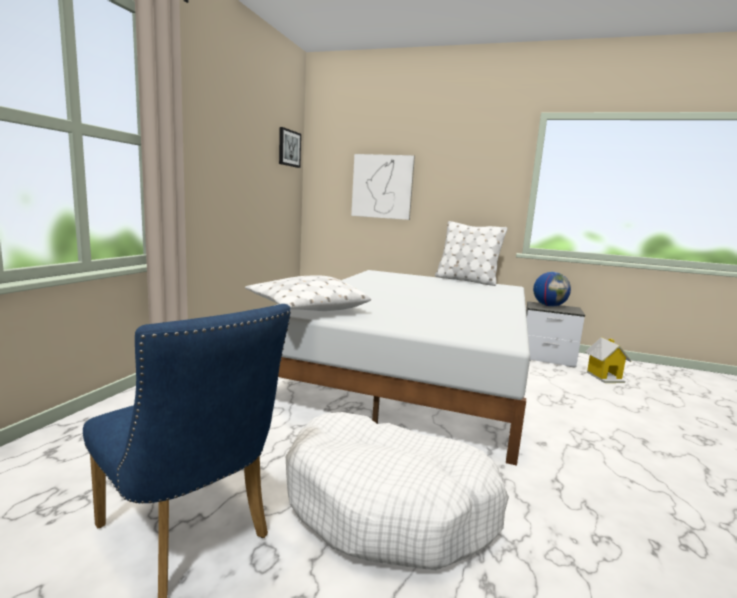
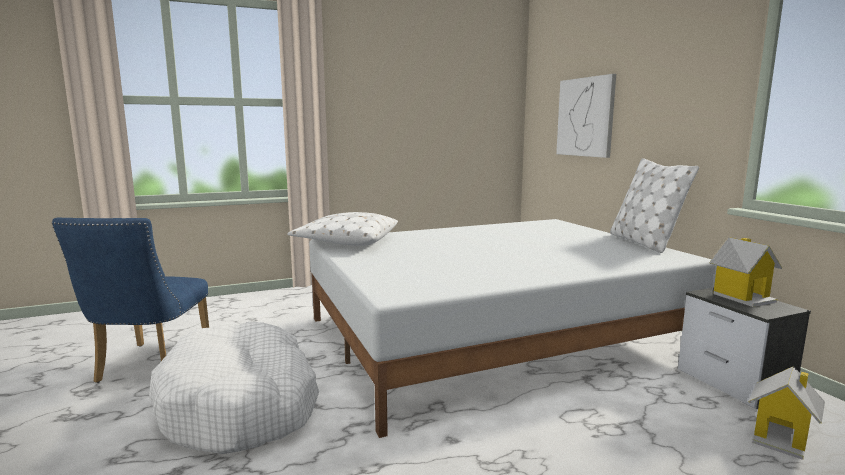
camera: 50 degrees right, 0 degrees up
(289, 148) = (495, 84): picture -> none
(549, 306) = (742, 297): globe -> toy house

